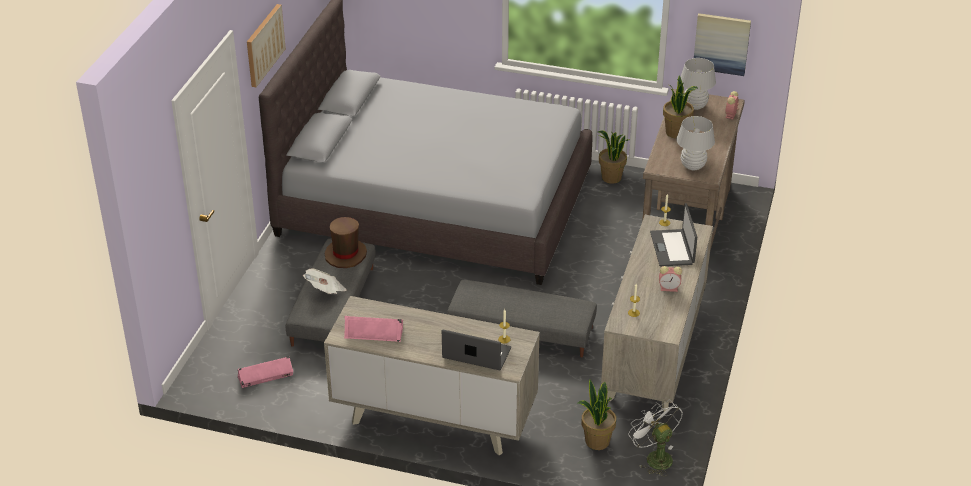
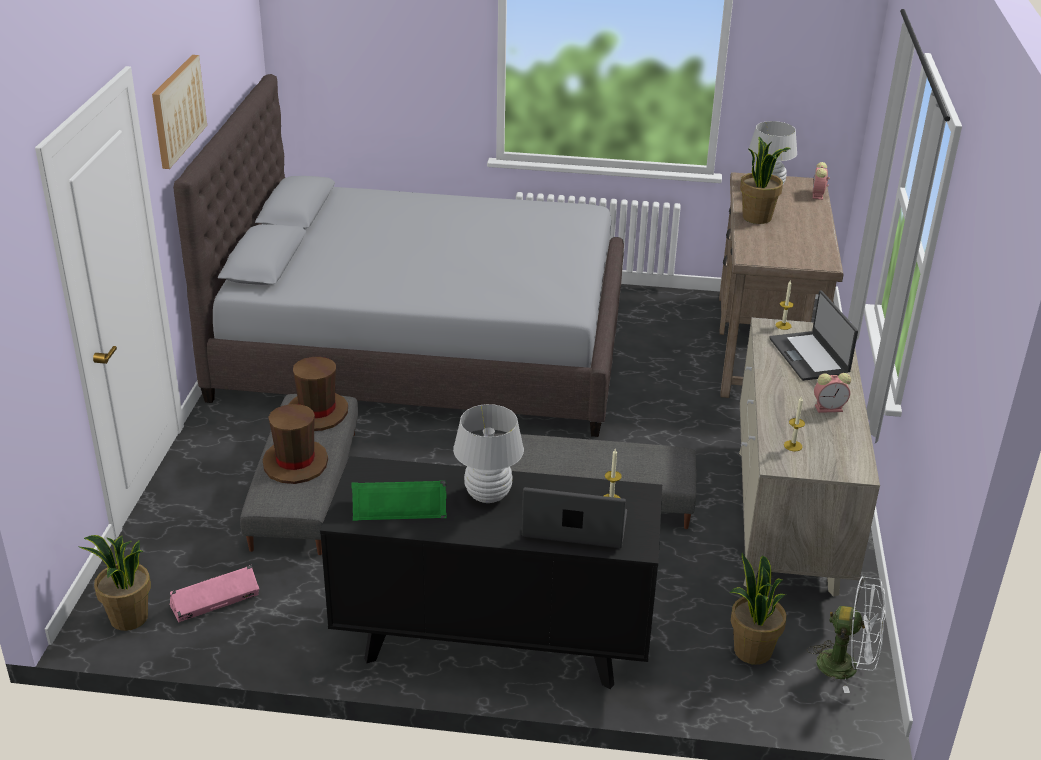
camera: 10 degrees left, 5 degrees down
(325, 290) = (295, 463): newspaper -> brown hat
(374, 331) = (399, 506): pink speaker -> green speaker
(434, 419) = (493, 642): beige dresser -> black dresser
(611, 178) = (648, 302): potted plant -> potted plant (128, 618)
(654, 457) = (847, 666): white fan -> white fan turned 150 degrees clockwise
(693, 166) = (797, 253): white table lamp -> white table lamp (488, 495)
(721, 43) = (796, 103): picture -> none

